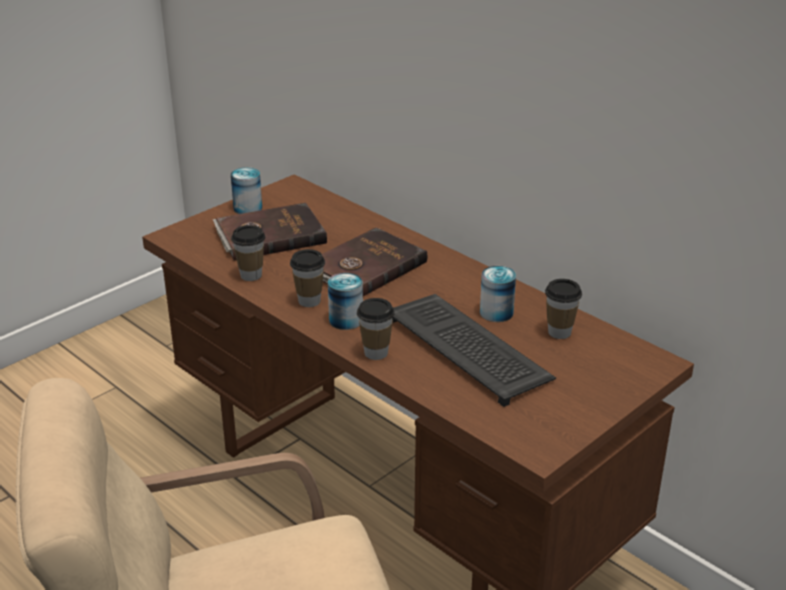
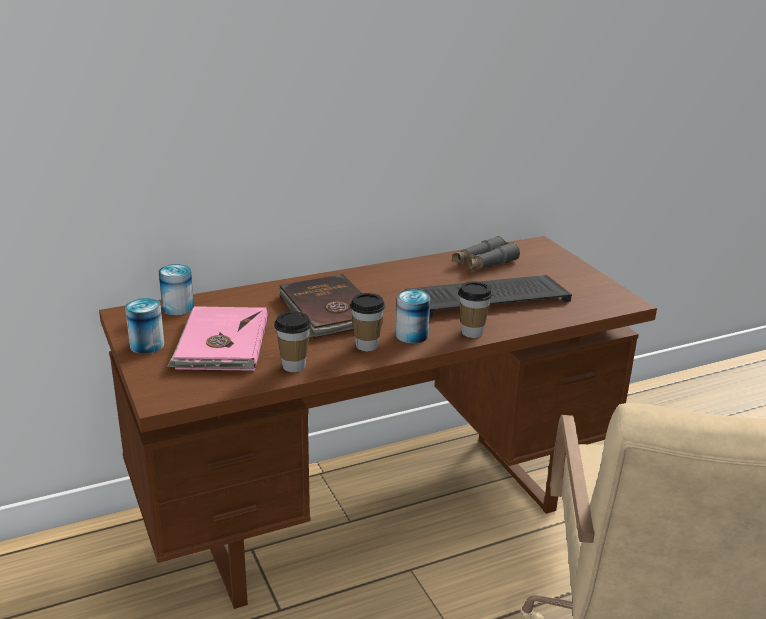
camera: 70 degrees left, 5 degrees down
(269, 235) = (220, 343): brown book -> pink book
(496, 312) = (442, 276): can -> can (178, 308)
(559, 332) = (484, 263): cup -> grey binoculars

